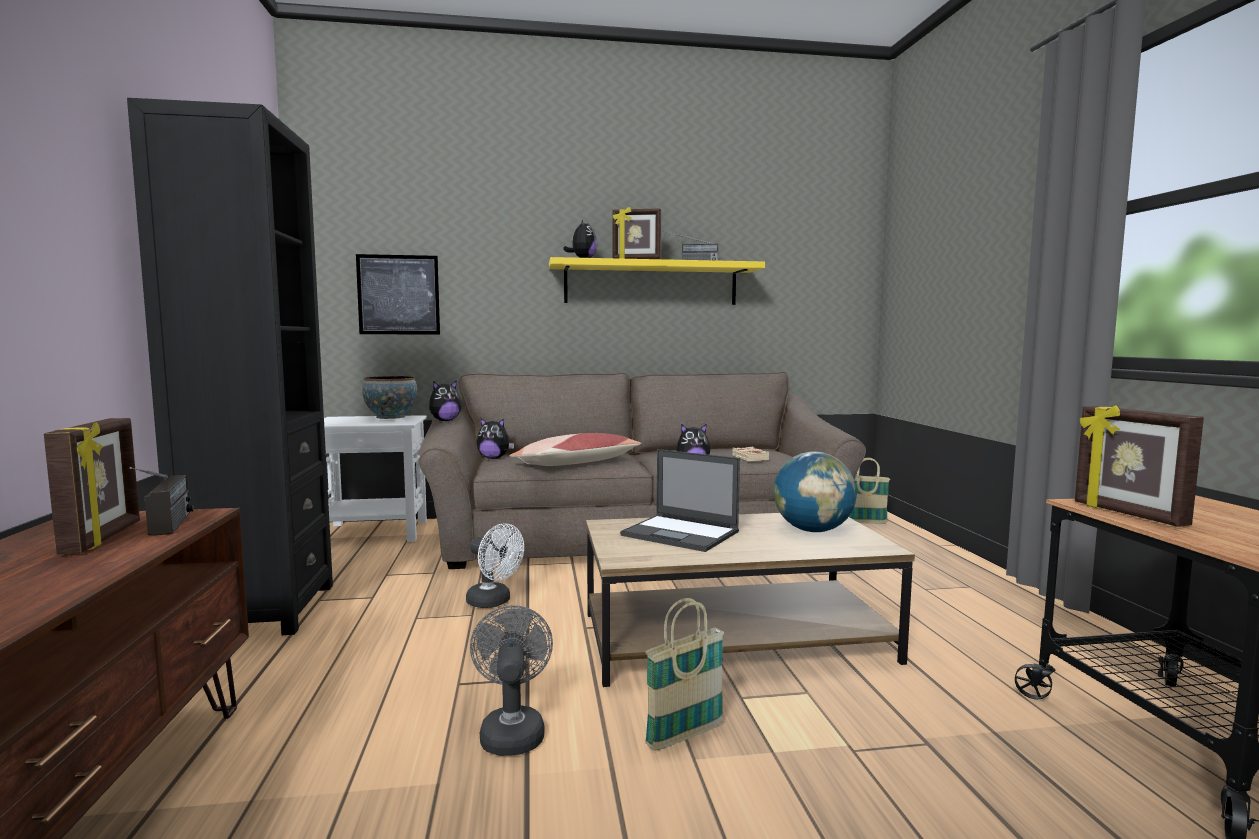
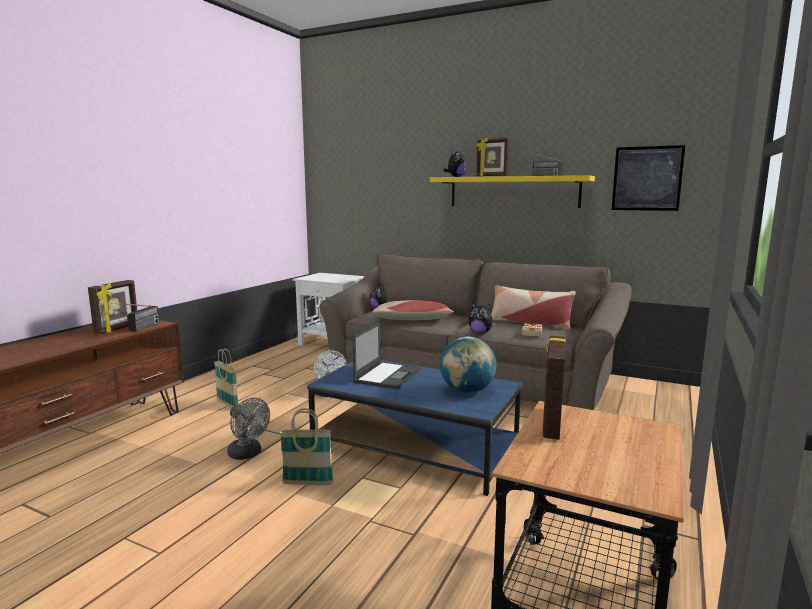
camera: 35 degrees right, 5 degrees up
(260, 611) = (236, 373): black bookcase -> none
(391, 417) = (346, 276): bowl -> none
(398, 295) = (357, 201): picture -> picture (647, 178)
(445, 421) = (360, 282): plush toy -> none
(512, 731) = (248, 454): grey fan -> grey fan turned 105 degrees clockwise
(681, 534) = (387, 375): laptop -> laptop turned 135 degrees counterclockwise
(720, 450) = (530, 323): none -> pillow
(736, 637) = (416, 448): brown coffee table -> blue coffee table
(865, 522) = (662, 401): basket -> basket (227, 404)

